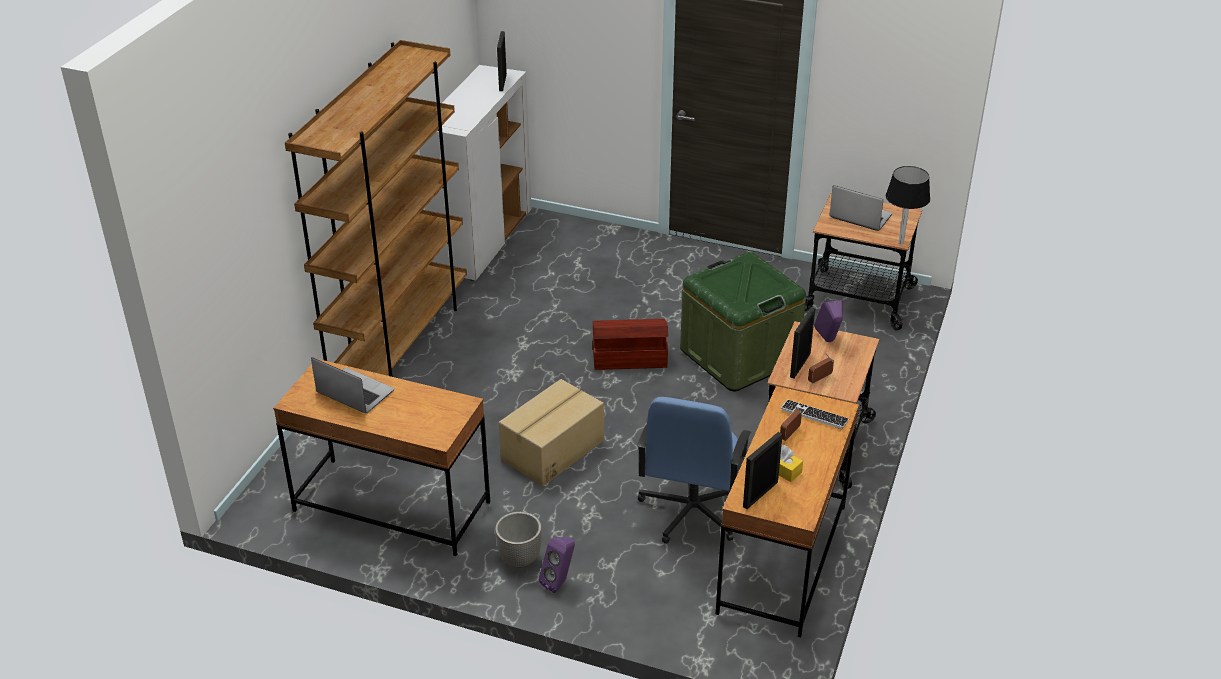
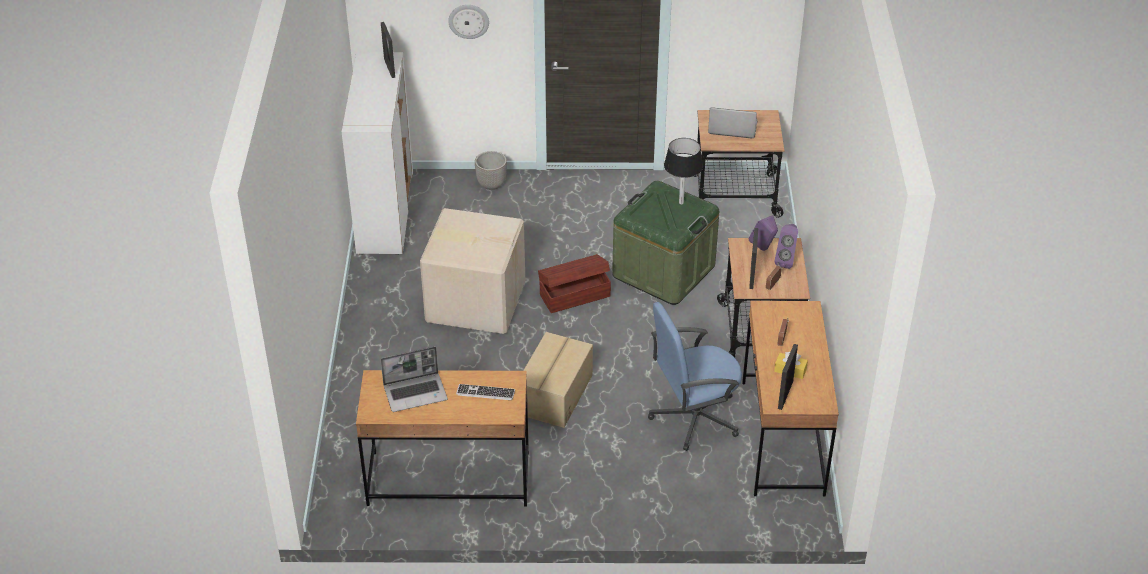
camera: 20 degrees left, 5 degrees up
(354, 393) = (416, 393): laptop -> laptop turned 150 degrees clockwise
(400, 343) = (367, 329): brown bookcase -> none
(520, 559) = (580, 494): planter -> planter (492, 185)
(523, 340) = (475, 300): none -> cardboard box
(559, 582) = (621, 504): purple speaker -> purple speaker (786, 261)
(595, 48) = (468, 21): none -> wall clock
(691, 511) = (693, 417): blue office chair -> blue office chair turned 75 degrees clockwise
(814, 415) = (792, 318): keyboard -> keyboard (485, 393)
(901, 242) = (776, 145): black table lamp -> black table lamp (681, 202)

